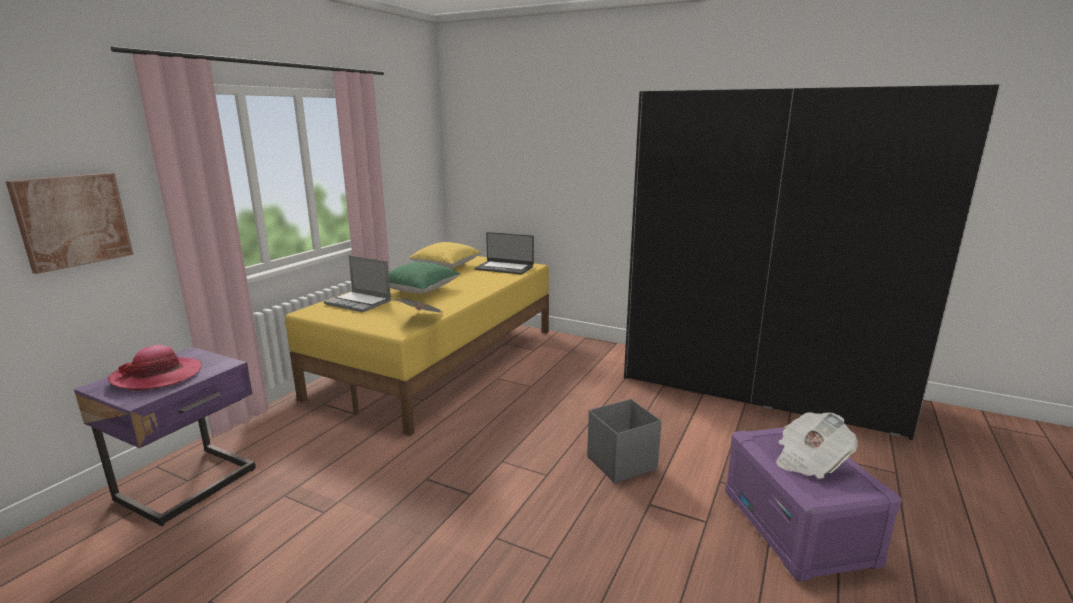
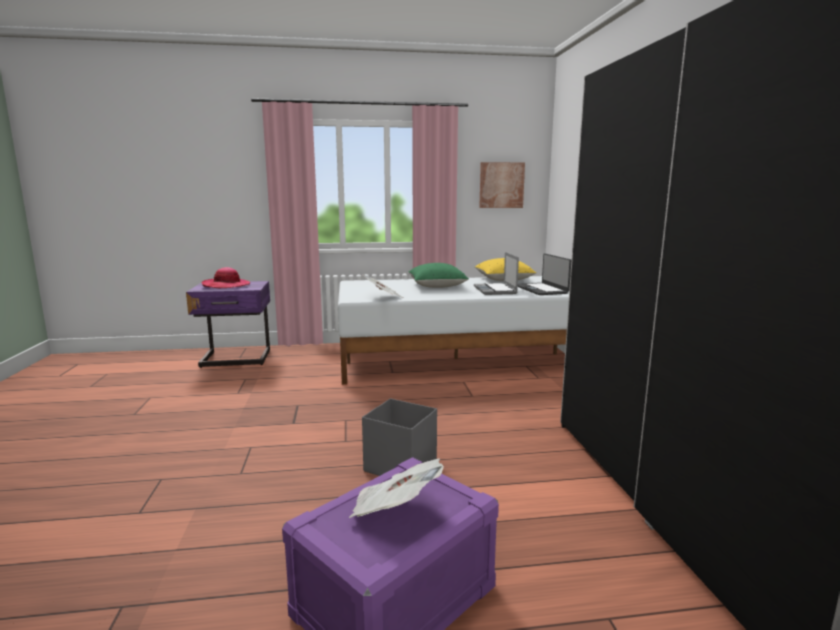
camera: 55 degrees right, 5 degrees down
(73, 220) = (227, 195): picture -> picture (501, 185)
(359, 303) = (385, 284): laptop -> laptop (495, 290)
(441, 361) = (455, 359): yellow bed -> white bed

